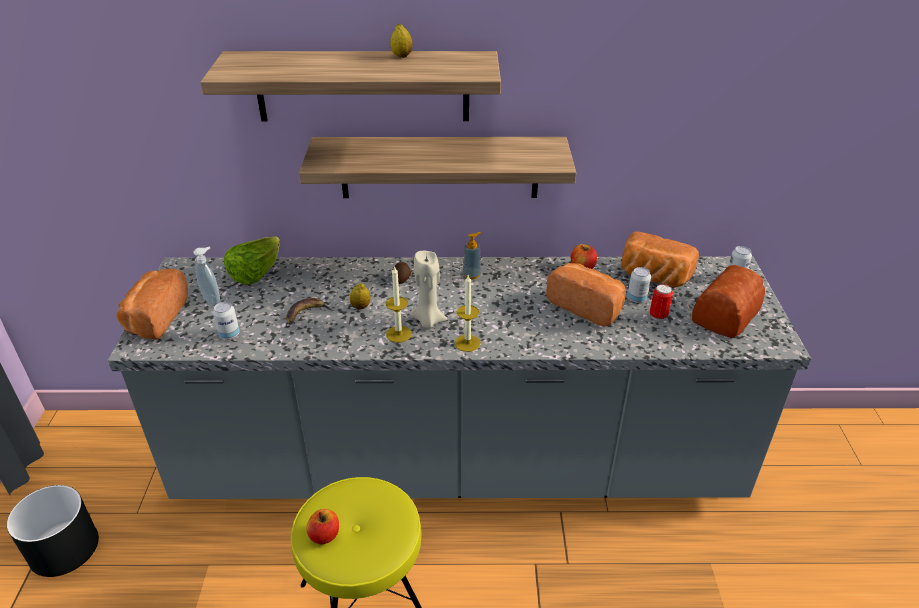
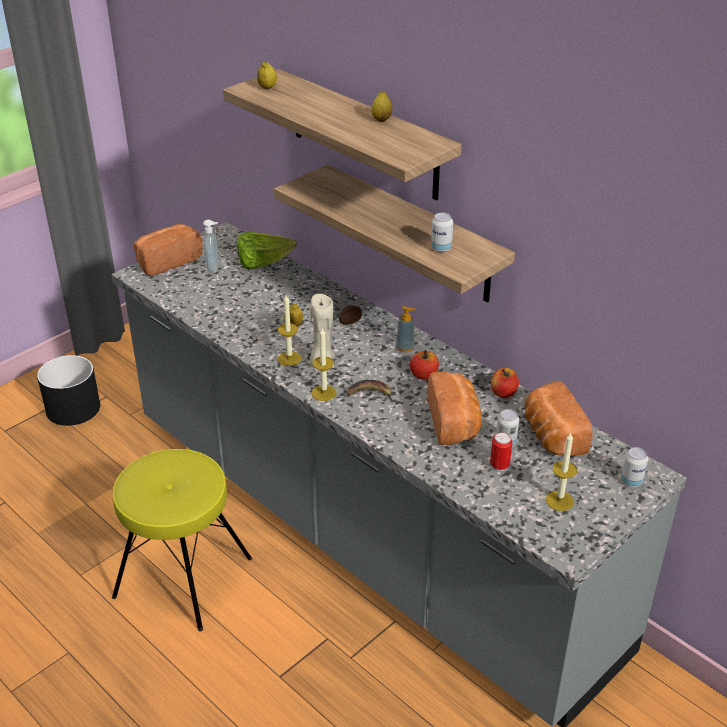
camera: 45 degrees right, 0 degrees up
(229, 335) = (191, 297): can -> can (441, 248)
(245, 66) = (267, 87): none -> lemon
(306, 314) = (253, 309): banana -> banana (369, 394)
(324, 535) = (145, 476): apple -> apple (423, 375)
(723, 314) = (559, 500): bread -> candle

